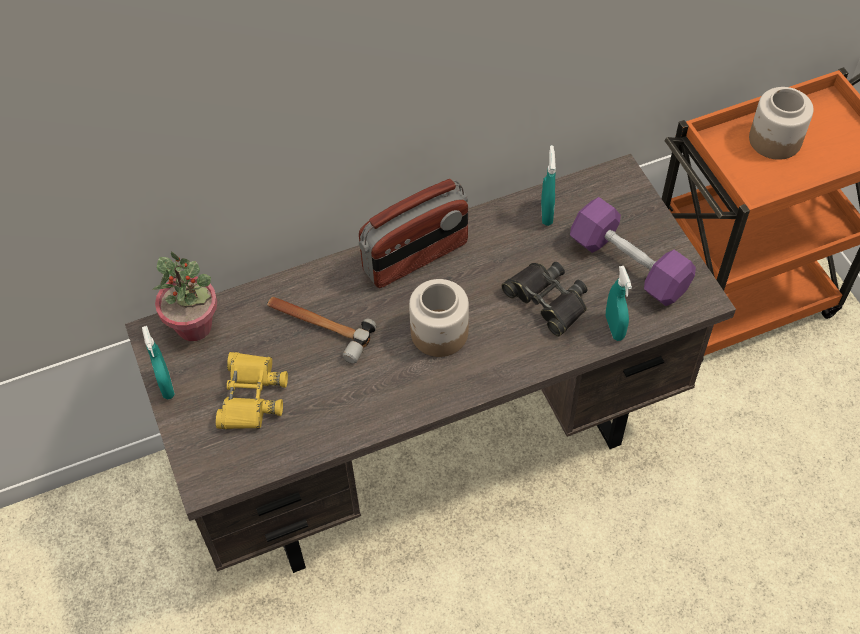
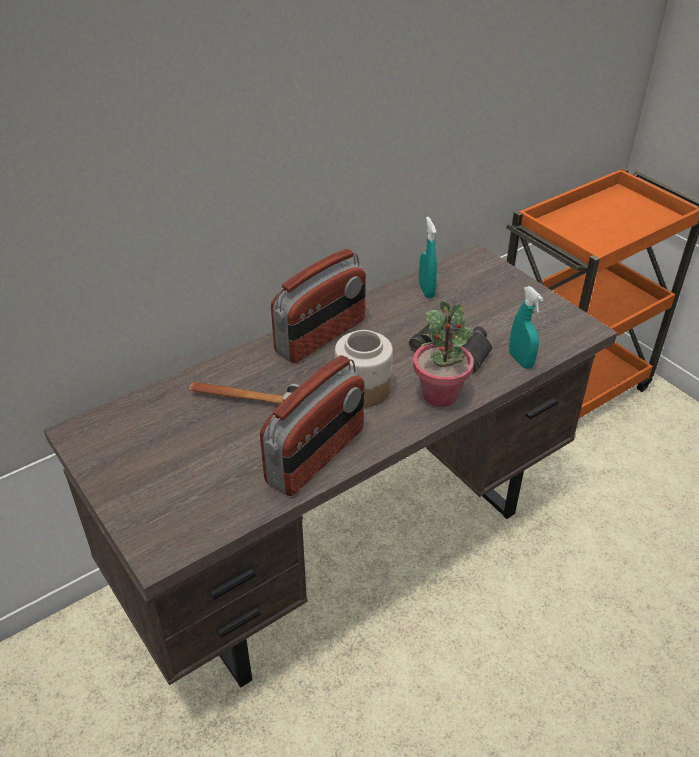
camera: 15 degrees left, 15 degrees down
(166, 385) = (98, 474): turquoise spray bottle -> none
(194, 326) = (118, 420): potted plant -> potted plant (440, 395)
(251, 396) = (191, 468): yellow binoculars -> none
(371, 406) = (316, 456): none -> radio
(629, 265) = (512, 315): purple dumbbell -> none
(774, 139) = (591, 219): jar -> none

